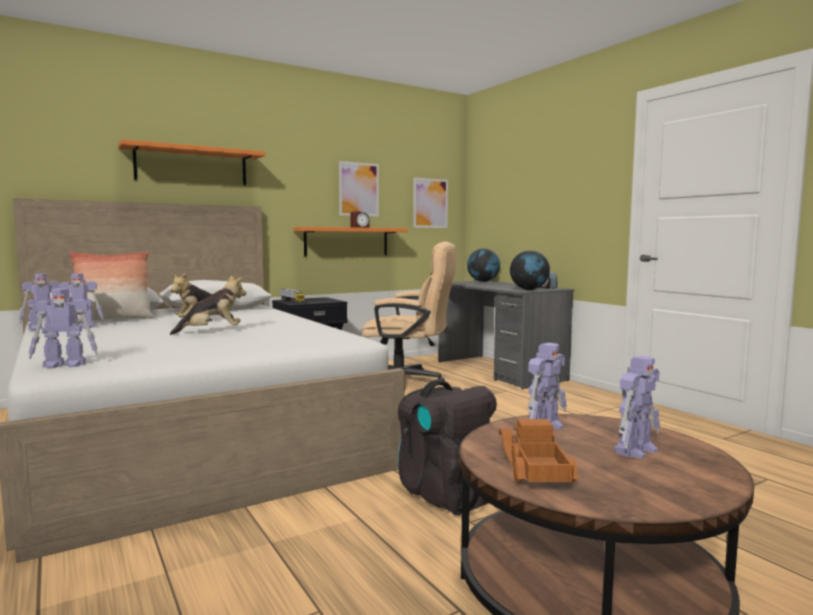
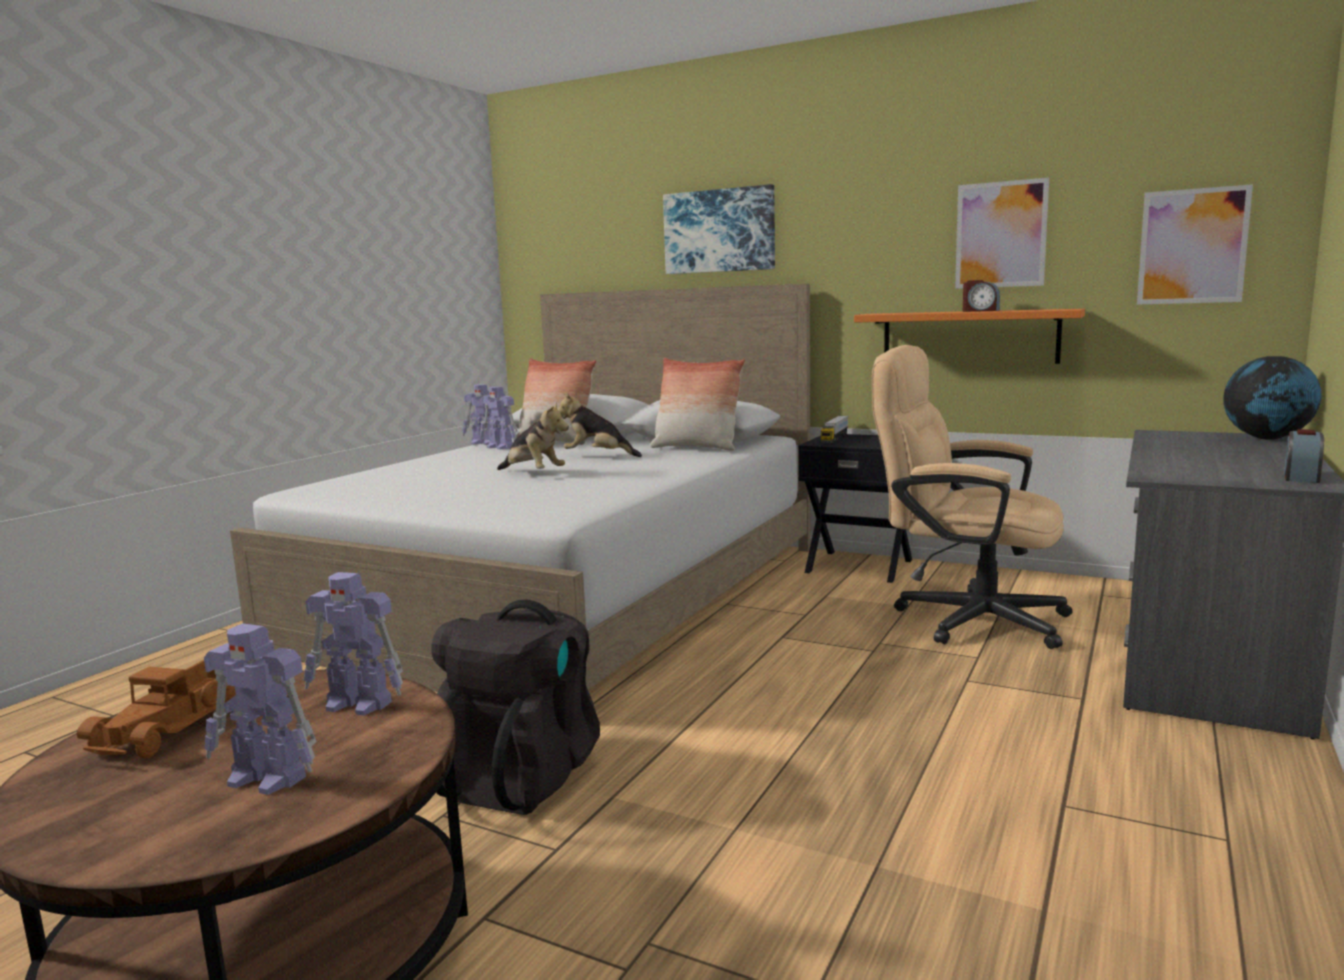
camera: 60 degrees right, 5 degrees up
(65, 365) = (321, 487): toy robot -> none
(192, 166) = (719, 231): orange shelf -> picture
(242, 311) = (696, 448): none -> pillow
(408, 381) = (964, 618): beige office chair -> beige office chair turned 135 degrees clockwise
(529, 289) = (1204, 476): globe -> none
(533, 467) = (177, 725): toy truck -> toy truck turned 135 degrees clockwise

